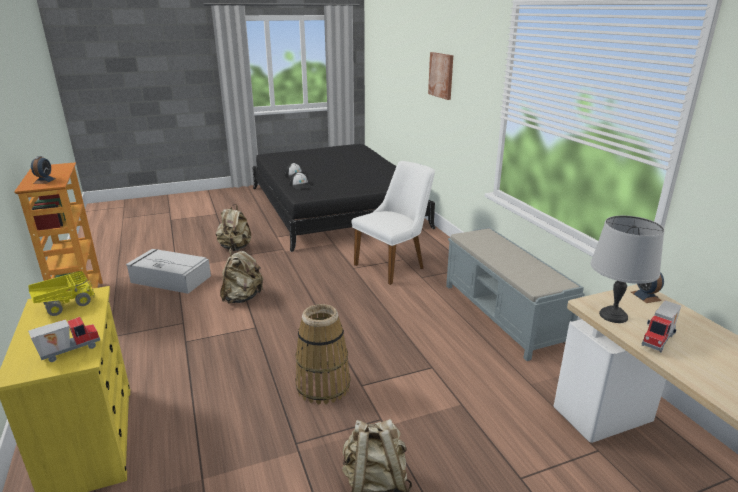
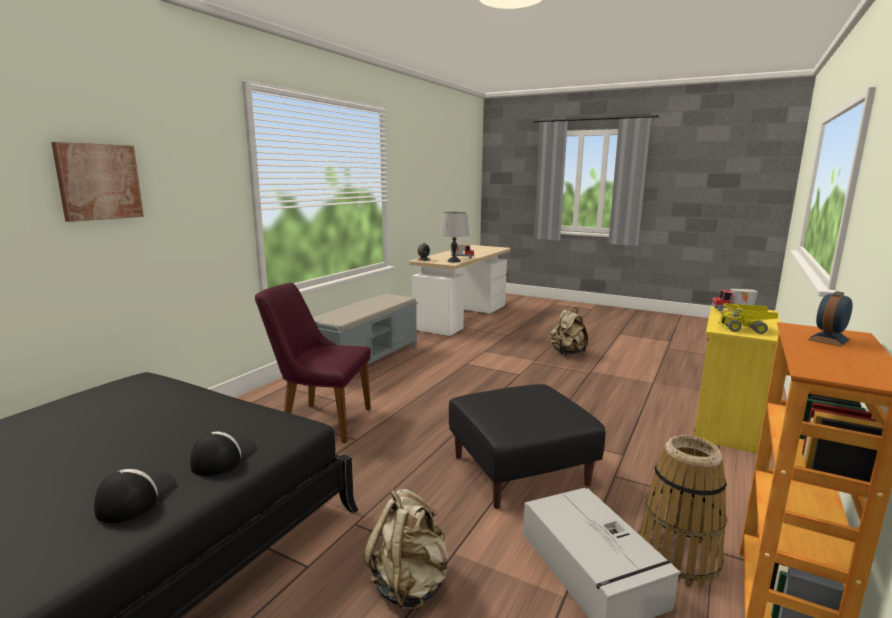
camera: 130 degrees left, 10 degrees down
(242, 298) = (520, 471): beige backpack -> black ottoman
(323, 386) = (542, 383): basket -> basket (678, 557)
(394, 265) = (319, 420): white chair -> purple chair

